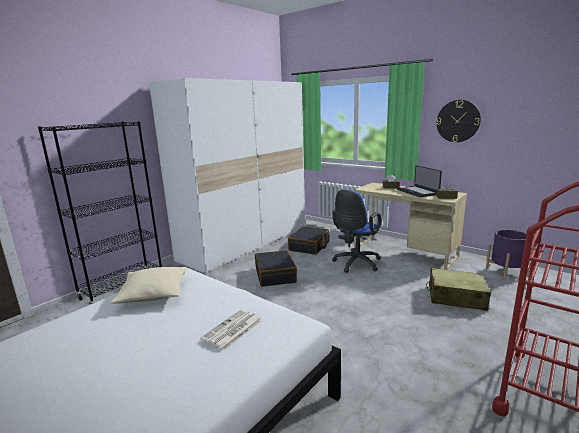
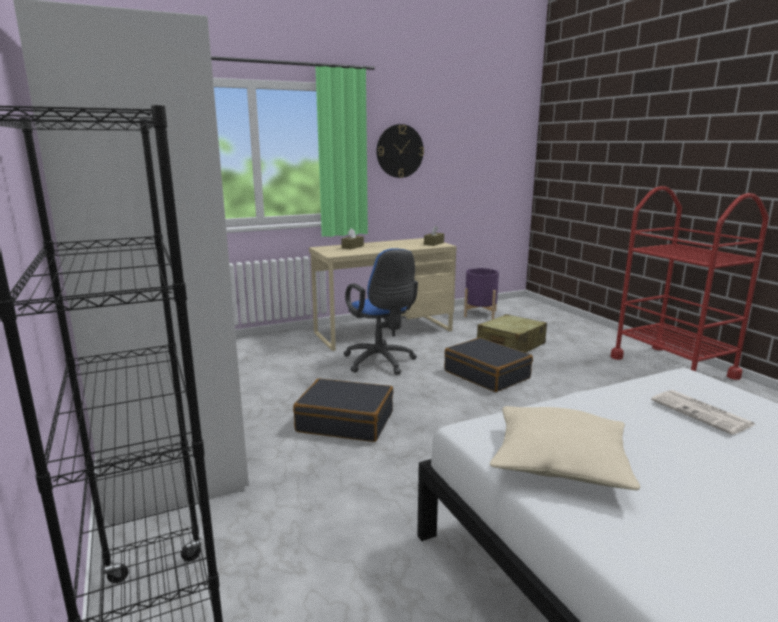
camera: 65 degrees left, 0 degrees up
(309, 246) = (278, 373): black suitcase -> black suitcase (487, 374)
(417, 192) = (394, 245): laptop -> none

